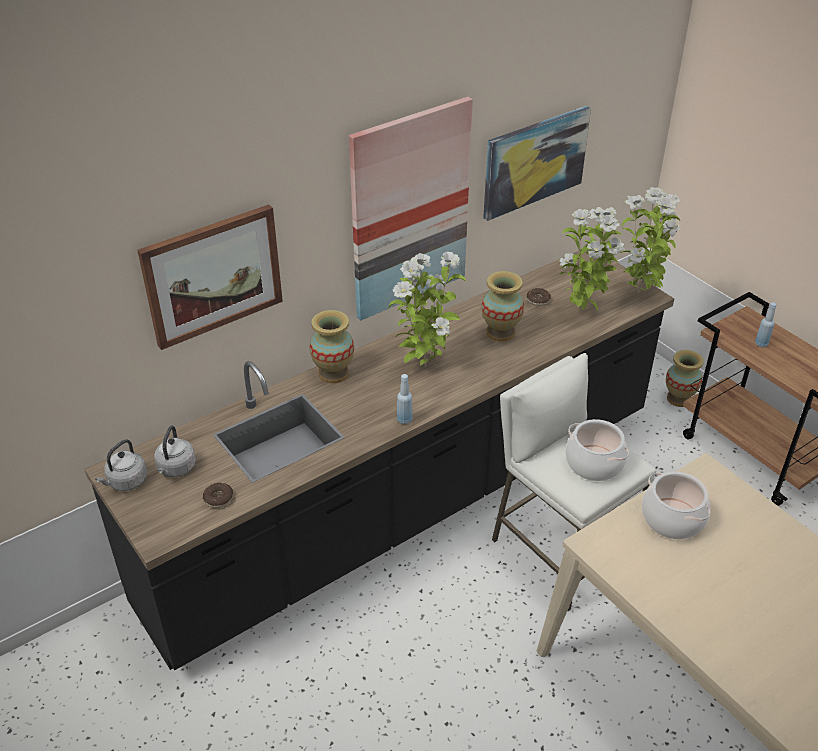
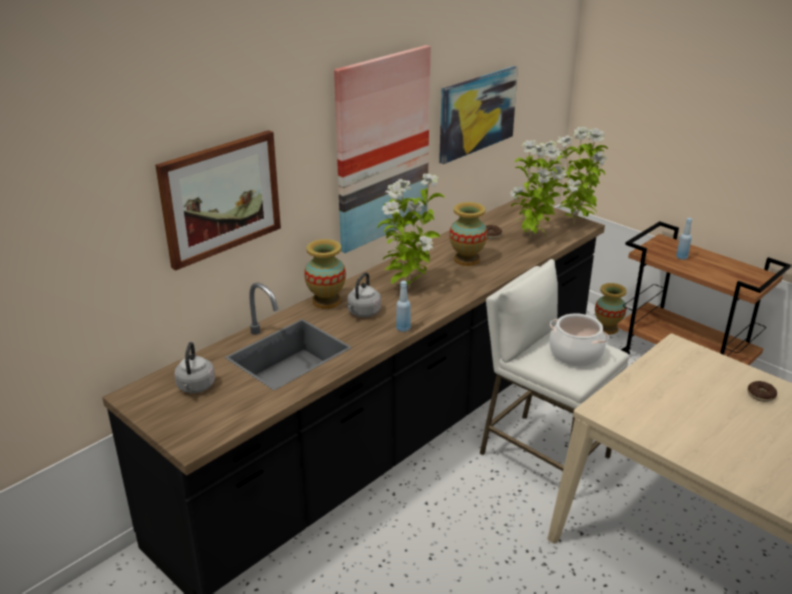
camera: 10 degrees left, 10 degrees down
(126, 482) = (147, 403): grey kettle -> grey kettle (363, 313)
(218, 498) = (244, 406): donut -> donut (761, 395)
(672, 518) = (662, 383): cooking pot -> none

